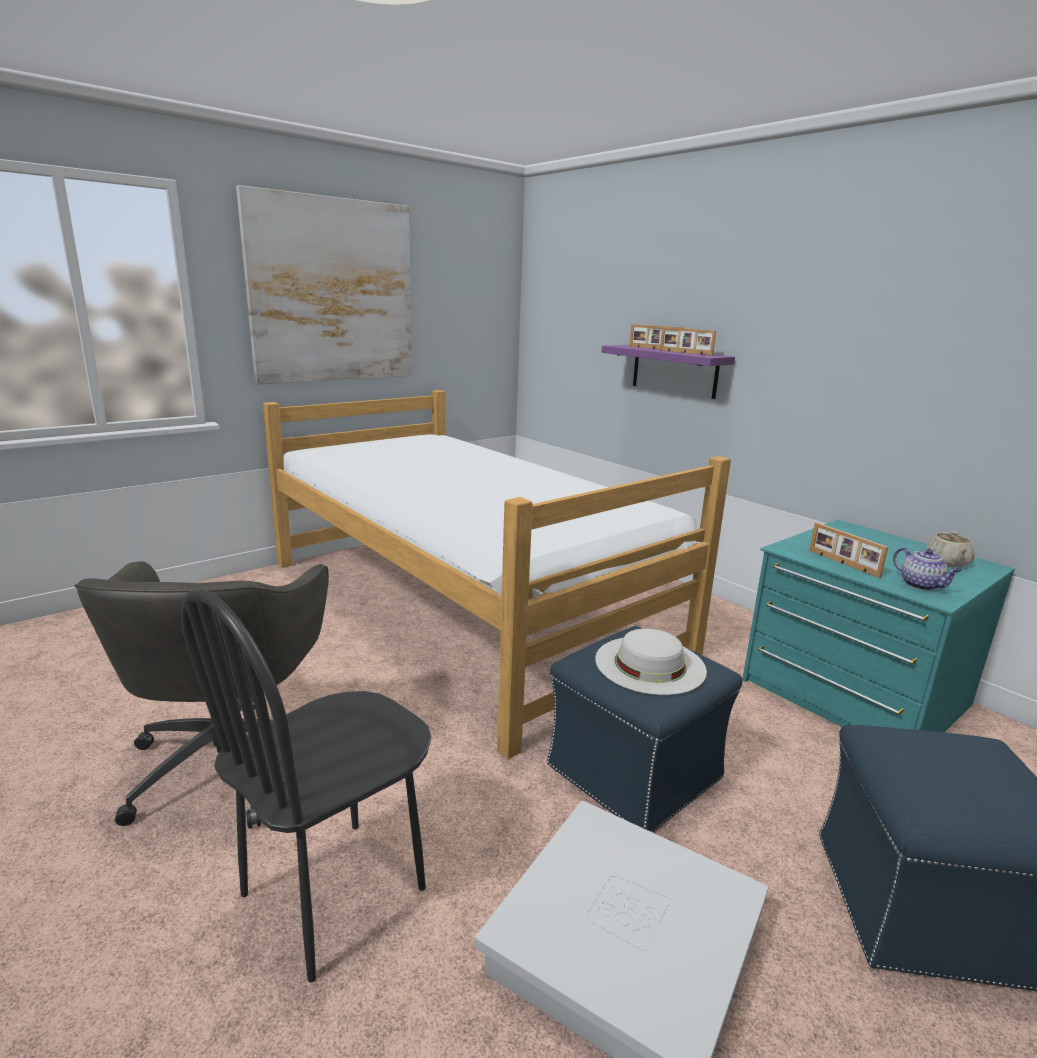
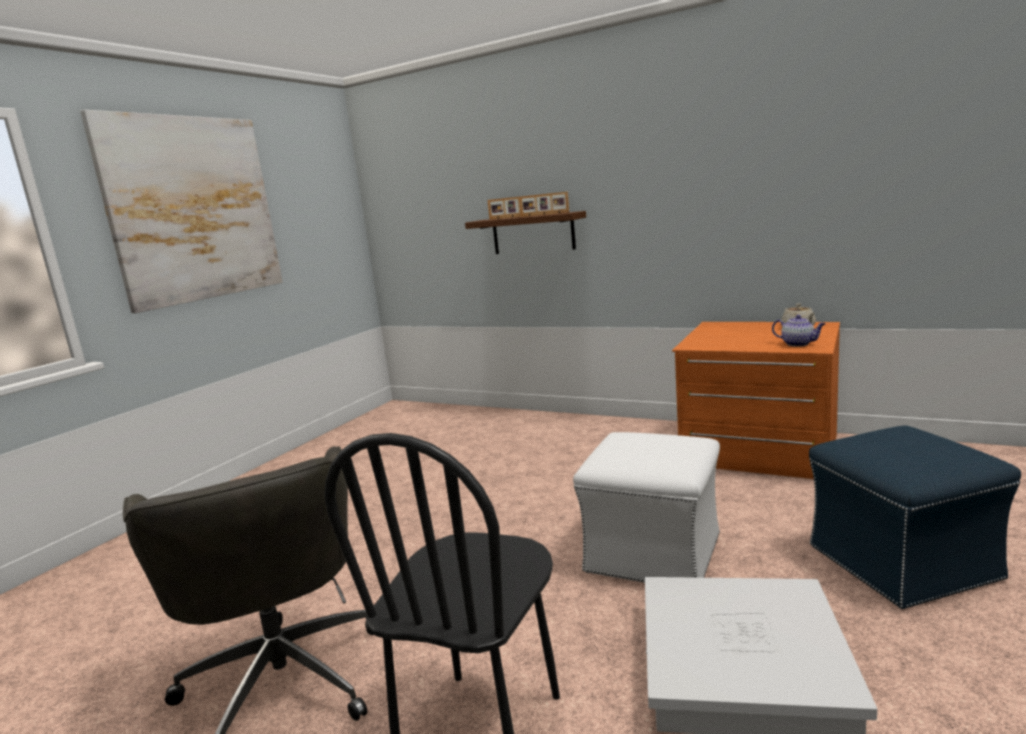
camera: 20 degrees left, 5 degrees down
(463, 606) = (410, 483): bed -> none
(635, 773) = (654, 553): blue ottoman -> white ottoman
(650, 664) = (652, 450): white hat -> none
(674, 371) = (533, 233): purple shelf -> brown shelf
(842, 563) = (736, 345): picture frame -> none
(853, 693) = (759, 451): turquoise dresser -> orange dresser

